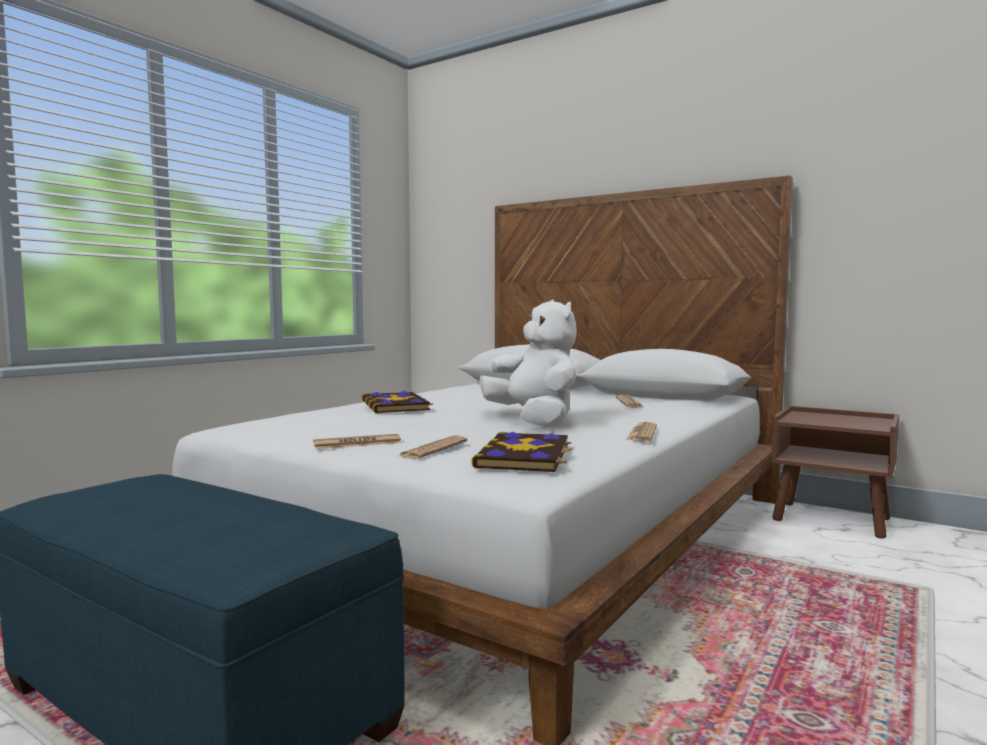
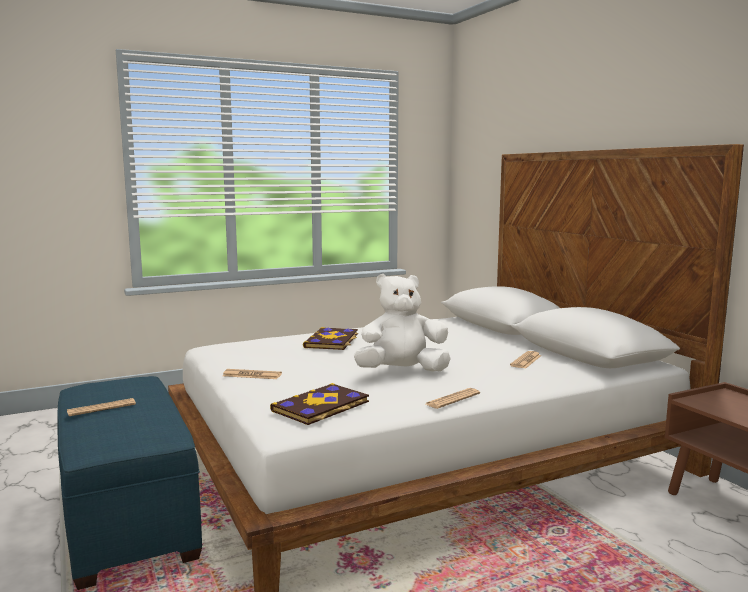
camera: 30 degrees right, 5 degrees up
(433, 449) = (281, 389): newspaper -> newspaper (101, 408)
(534, 421) = (402, 371): white plush toy -> white plush toy turned 105 degrees counterclockwise

